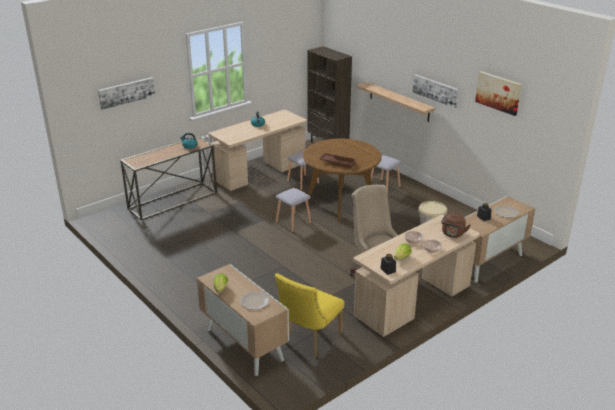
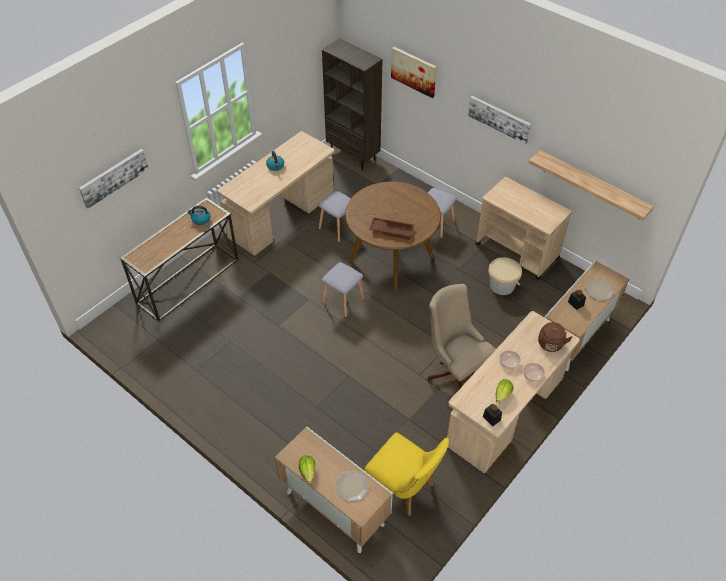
camera: 10 degrees left, 20 degrees up
(309, 340) = (404, 489): yellow chair -> yellow chair turned 75 degrees counterclockwise
(399, 102) = (448, 121): shelf -> shelf (592, 185)
(449, 208) = (517, 252): none -> beige cart
(498, 92) = (585, 138): picture -> picture (414, 71)

